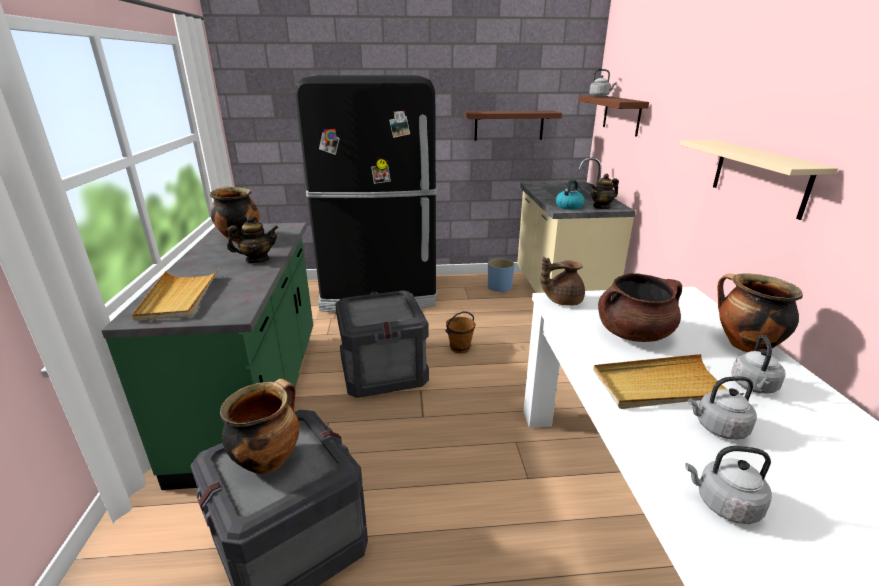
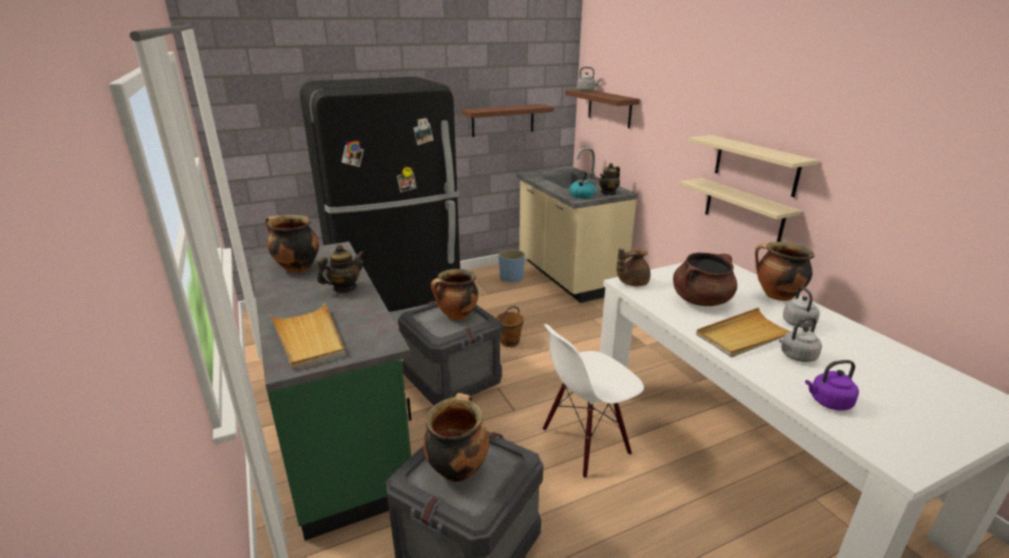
camera: 20 degrees left, 0 degrees up
(388, 309) = (456, 316): none -> cooking pot
(475, 470) = (585, 442): none -> white chair
(724, 504) = (828, 402): grey kettle -> purple kettle
(739, 235) = (743, 210): none -> beige shelf

